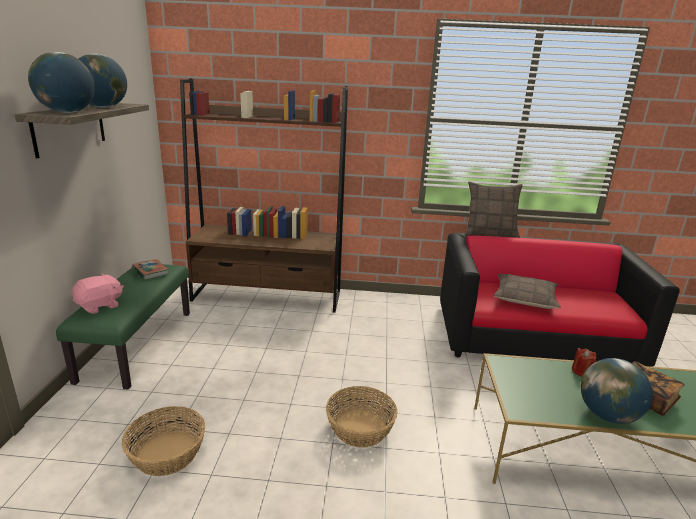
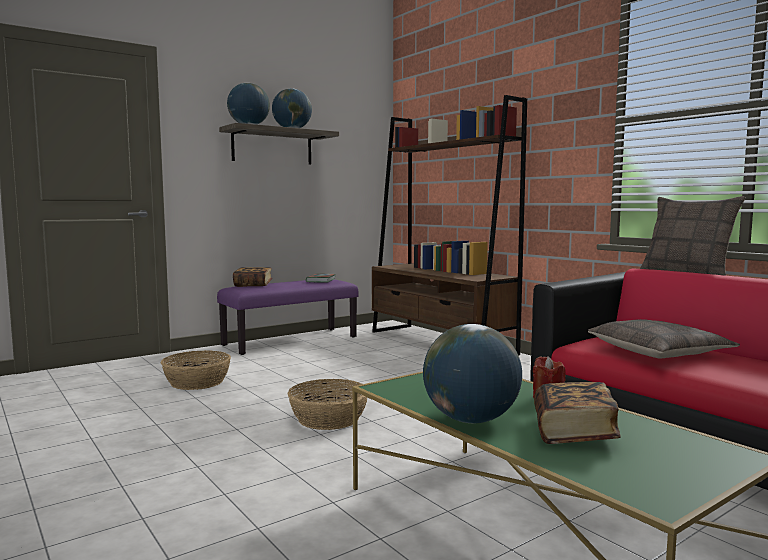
camera: 50 degrees right, 15 degrees down
(100, 306) = (253, 285): pink plush toy -> book
(137, 345) = (290, 341): green bench -> purple bench

